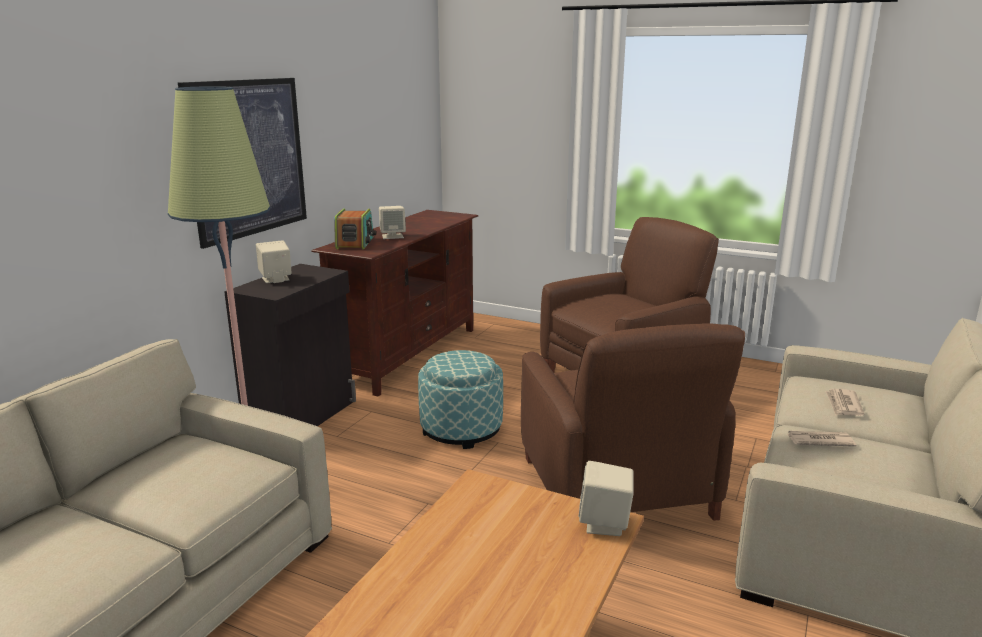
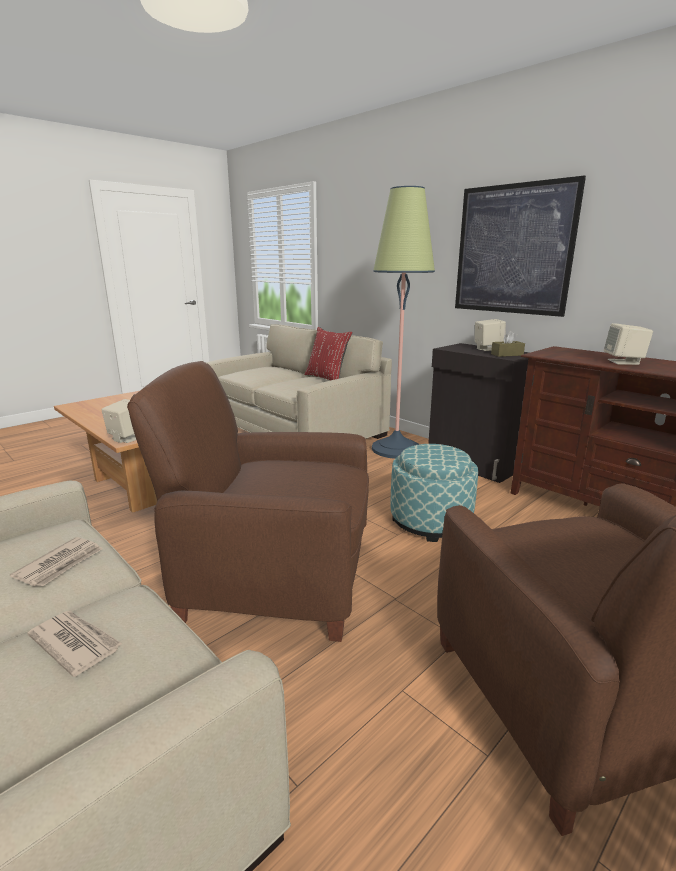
camera: 110 degrees right, 0 degrees up
(139, 459) = (327, 378): none -> red pillow
(313, 272) = (507, 354): none -> brown tissue box
(355, 243) = (582, 353): radio -> none

